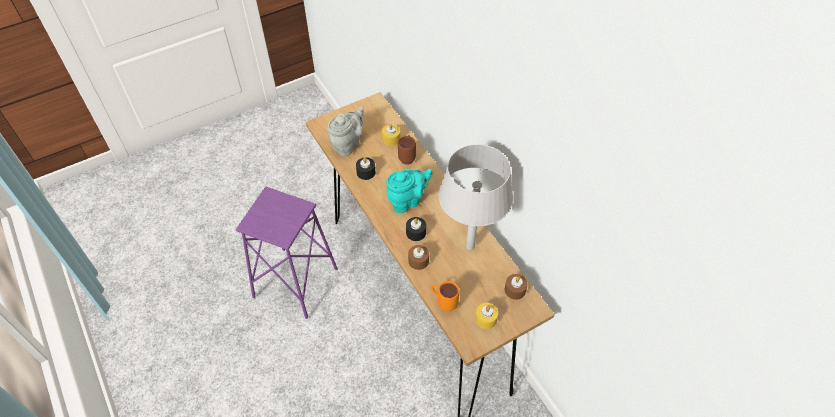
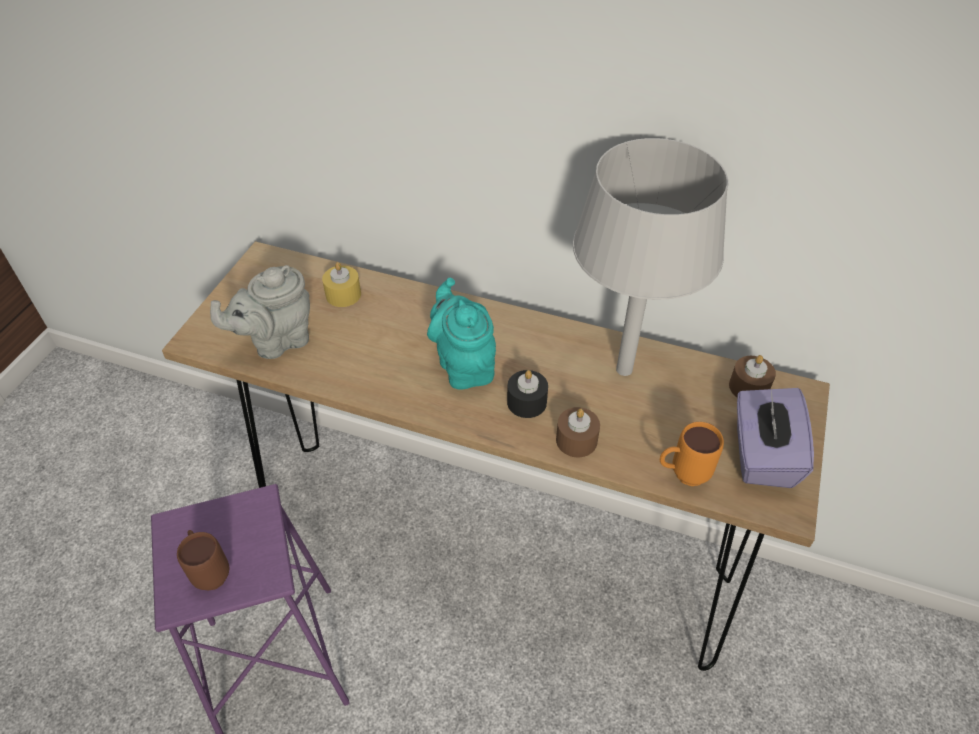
camera: 40 degrees left, 5 degrees down
(348, 144) = (277, 341): grey teapot -> grey teapot turned 120 degrees counterclockwise
(366, 172) = (352, 364): black candle -> none
(407, 157) = (396, 305): brown mug -> brown mug (210, 571)
(407, 201) = (464, 365): turquoise teapot -> turquoise teapot turned 45 degrees counterclockwise
(486, 319) = (761, 454): yellow candle -> purple tissue box

